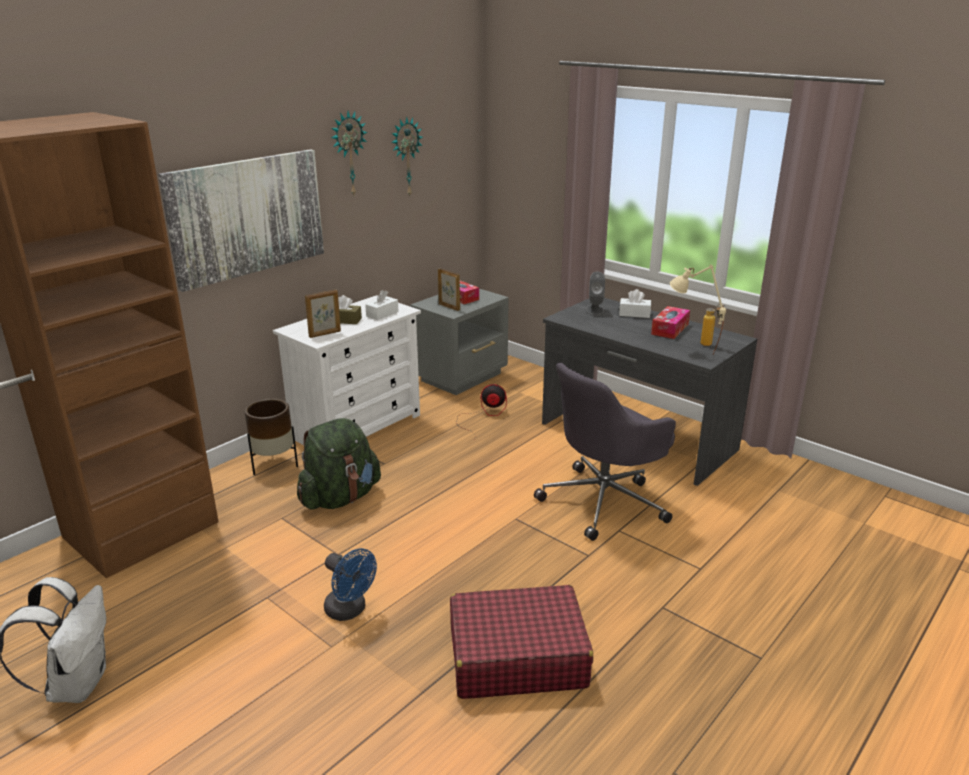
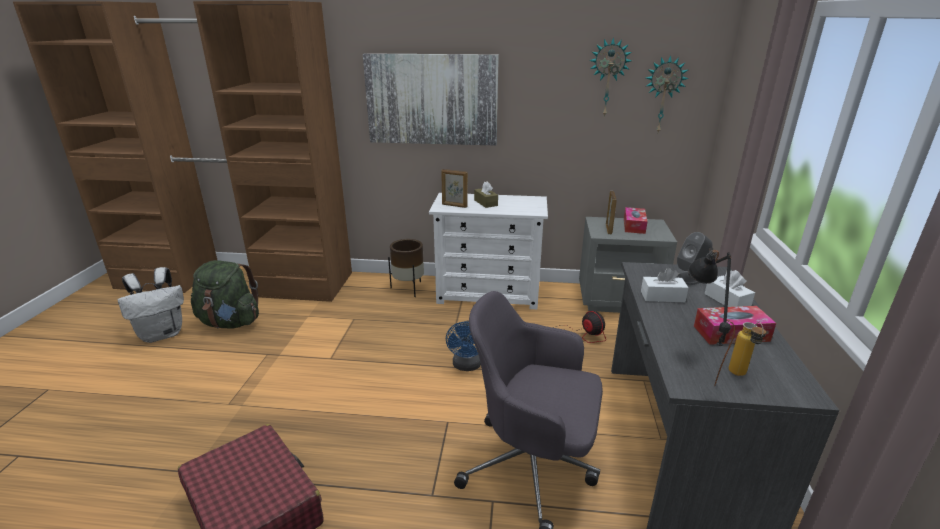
camera: 55 degrees right, 0 degrees up
(340, 498) = (396, 328): green backpack -> green backpack (230, 322)
(348, 153) = (539, 64): wall clock -> wall clock (663, 95)
(350, 610) = (271, 393): blue fan -> blue fan (466, 366)
(382, 314) = (516, 208): white tissue box -> white tissue box (662, 296)
(690, 351) = (694, 366): beige table lamp -> black table lamp

